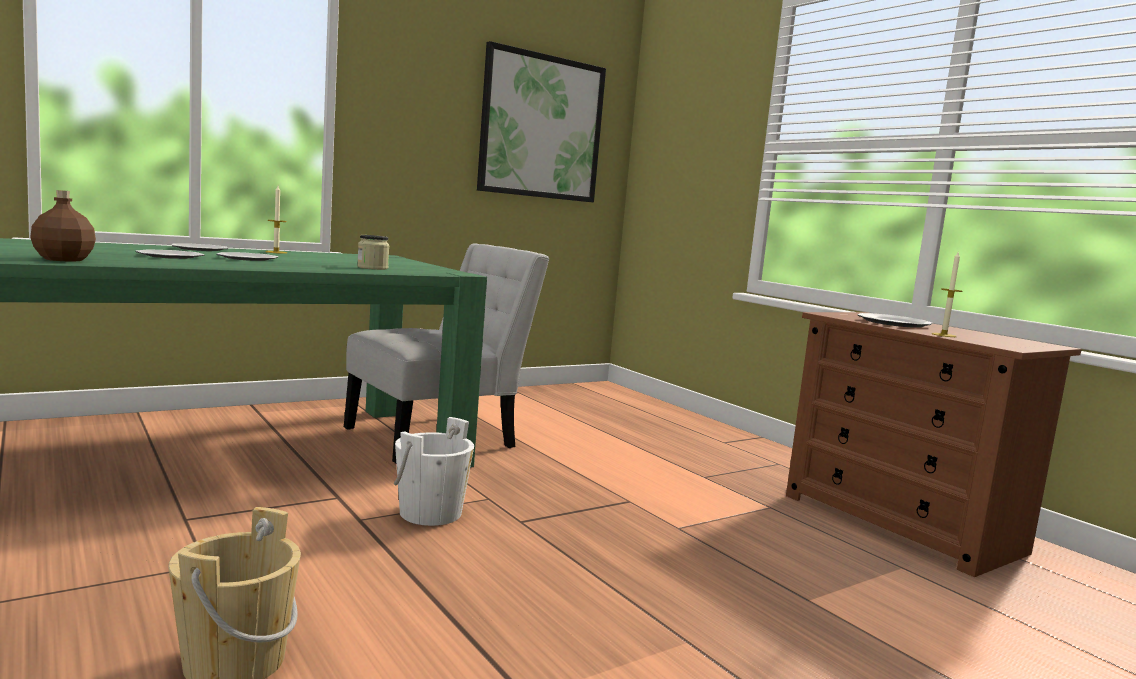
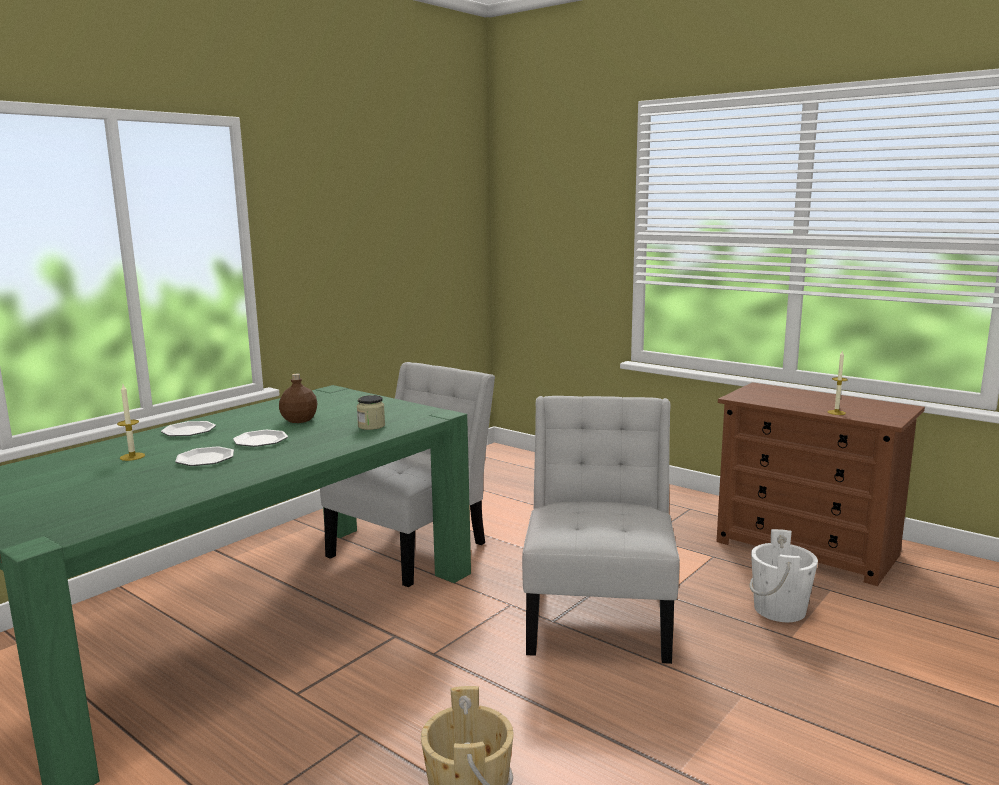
camera: 15 degrees left, 5 degrees up
(65, 260) = (159, 499): brown bottle -> brown bottle (300, 420)
(276, 252) = (248, 415): candle -> candle (132, 456)
(430, 513) = (480, 632): white bucket -> white bucket (779, 609)
(541, 127) = (420, 227): picture -> none
(579, 528) = (599, 615): none -> white chair
(892, 323) = (788, 400): plate -> none

